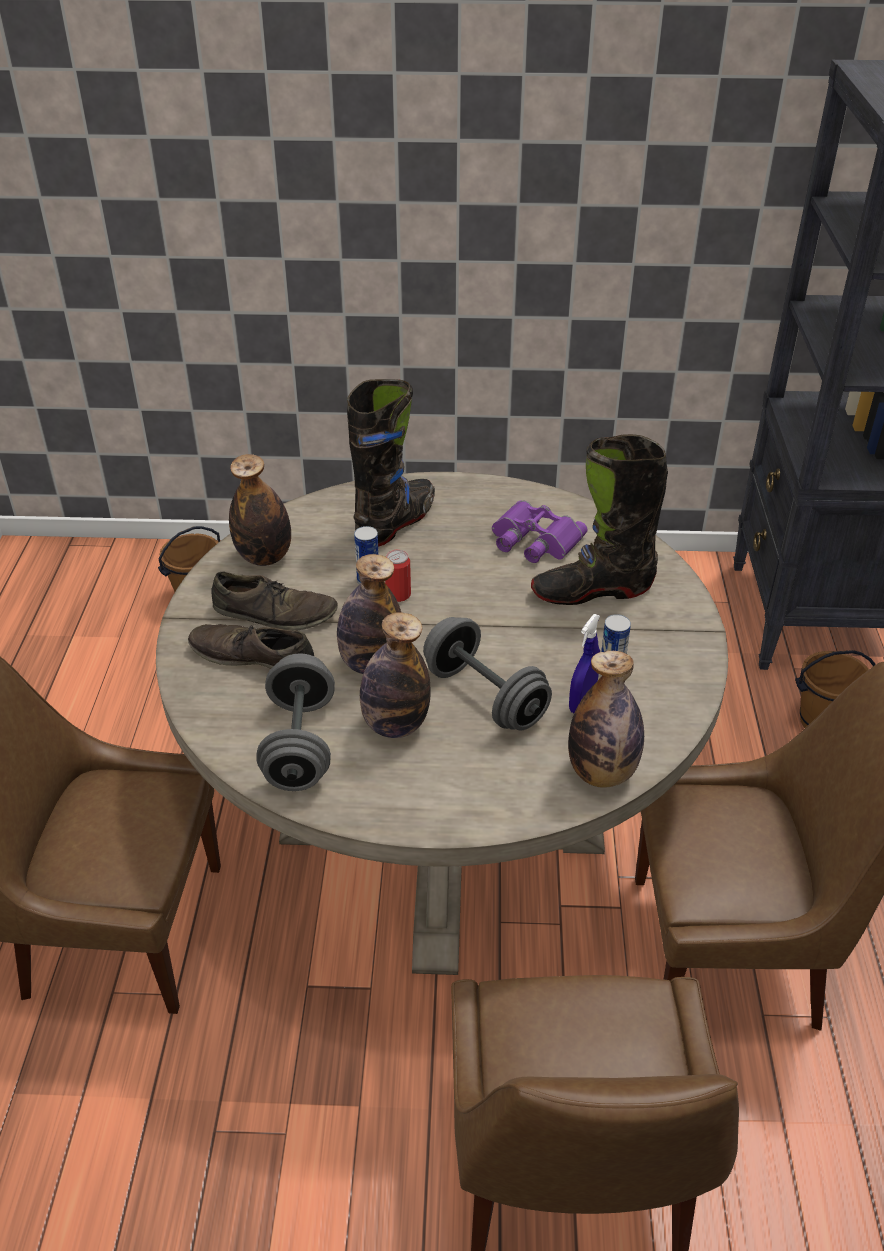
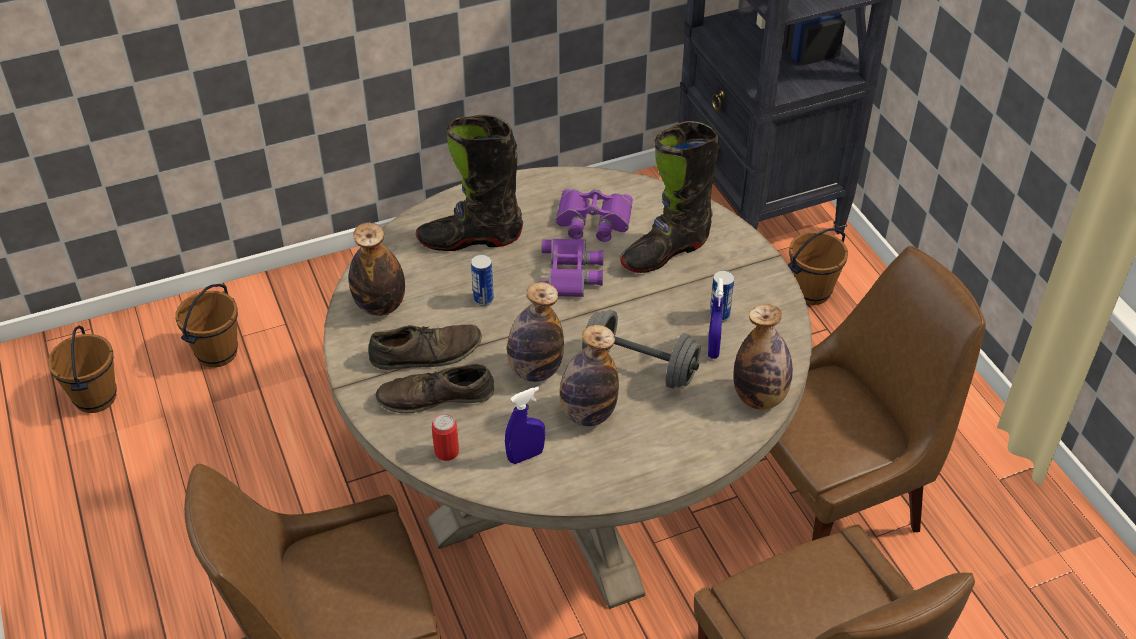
camera: 25 degrees left, 5 degrees up
(74, 603) = (95, 398): none -> brown bucket
(299, 744) = (525, 456): grey dumbbell -> blue spray bottle
(396, 522) = (470, 239): black boot -> black boot turned 105 degrees counterclockwise
(398, 594) = (516, 304): can -> can (446, 452)
(477, 582) = (572, 273): none -> purple binoculars

